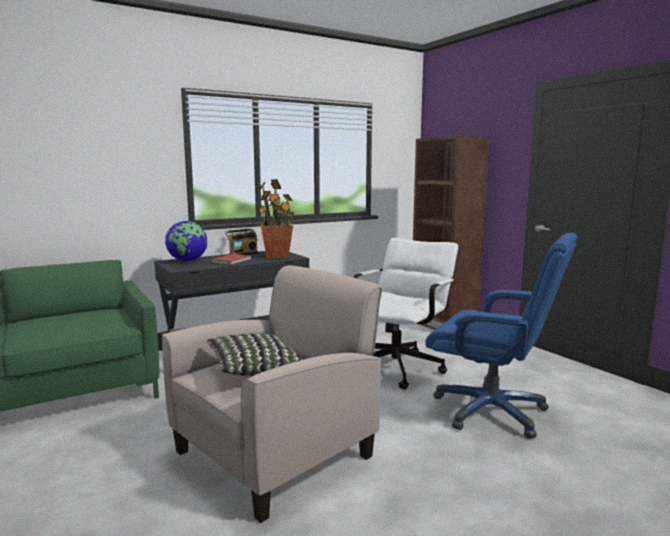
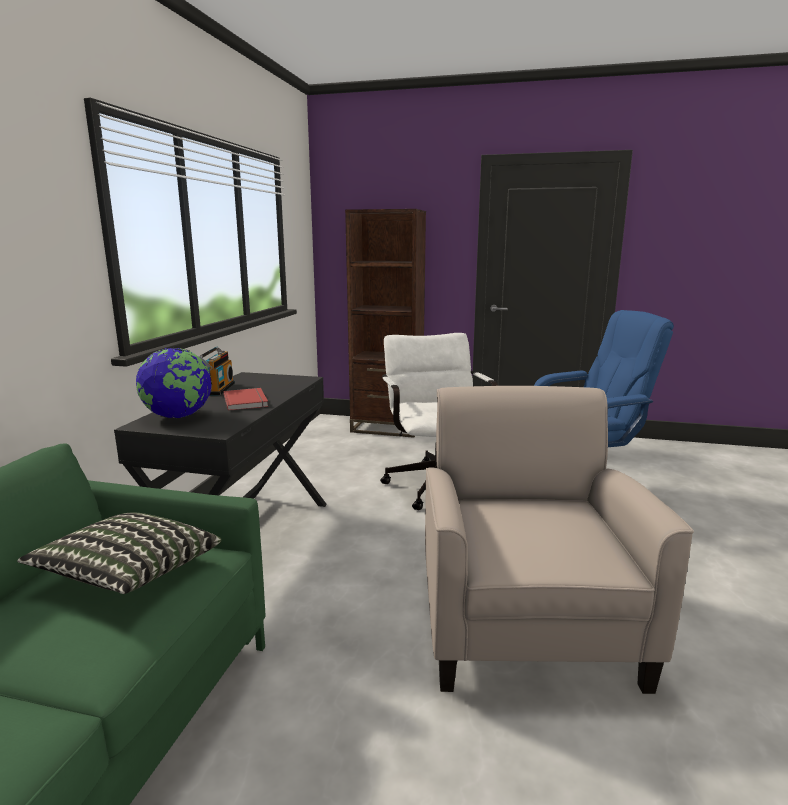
camera: 45 degrees left, 5 degrees up
(256, 372) = (543, 531): pillow -> pillow (129, 575)
(277, 256) = (278, 382): potted plant -> none

